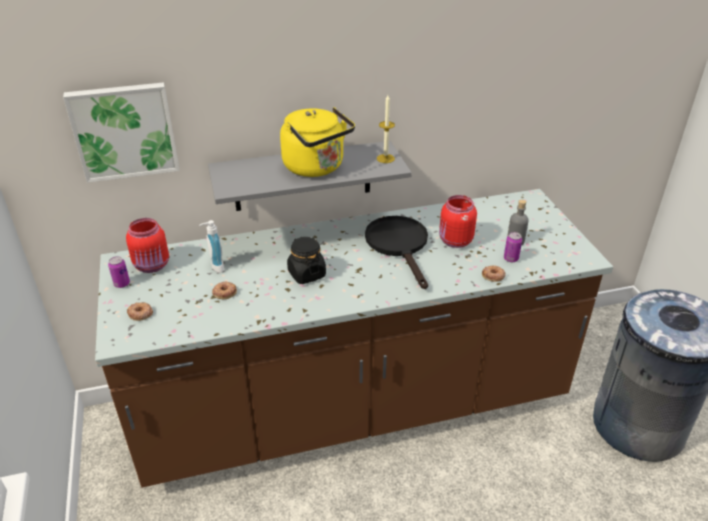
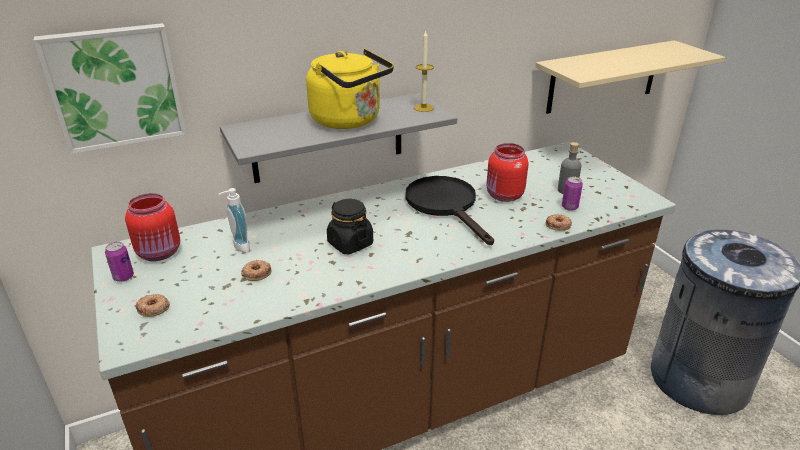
camera: 10 degrees left, 5 degrees down
(578, 130) = (603, 77): none -> beige shelf

